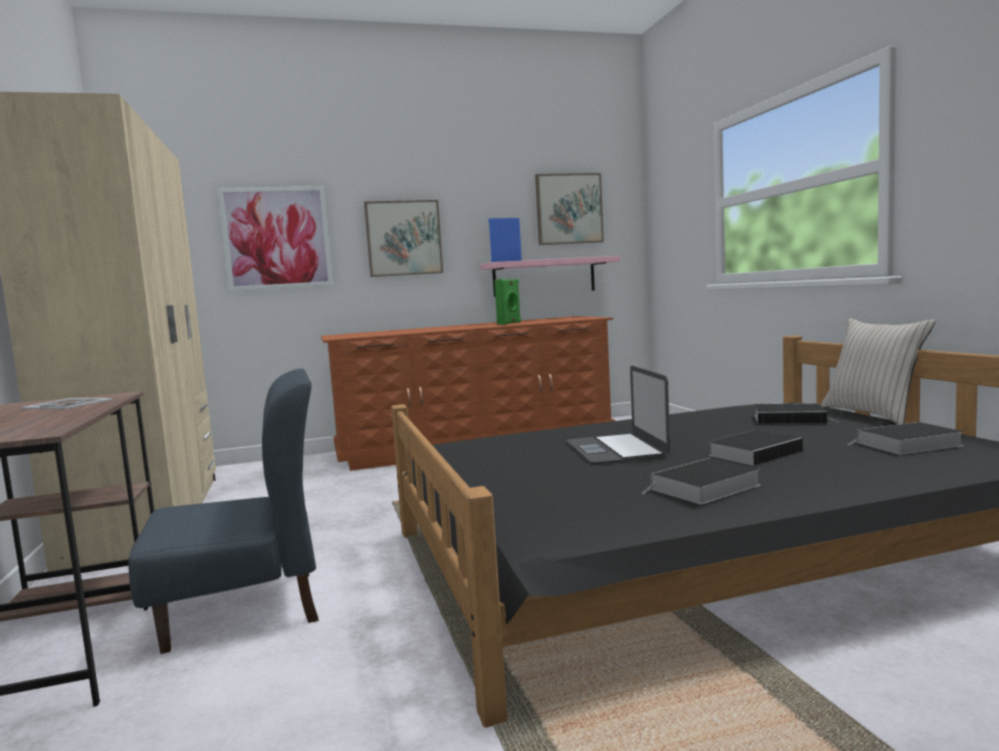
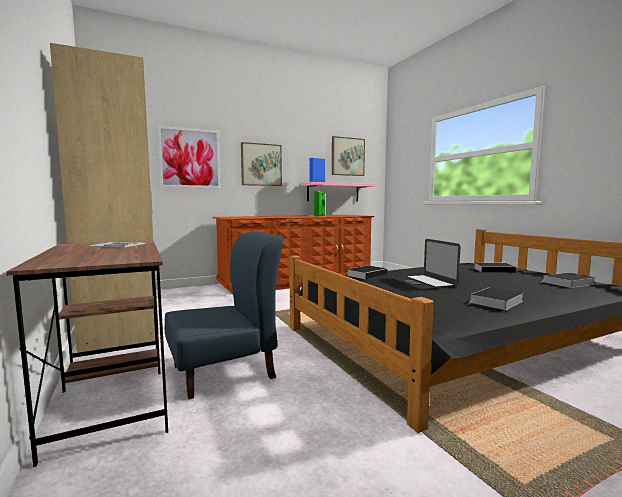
camera: 10 degrees left, 0 degrees up
(756, 453) = (499, 285): book -> book (367, 274)
(873, 414) = (529, 269): beige pillow -> none

